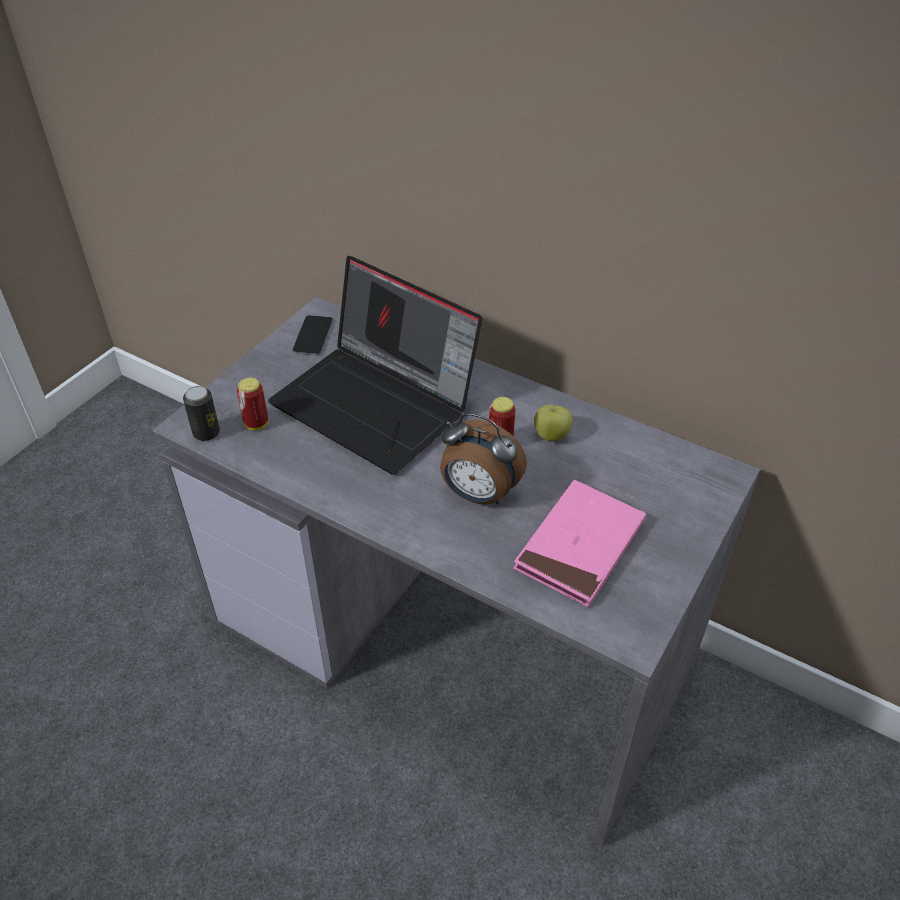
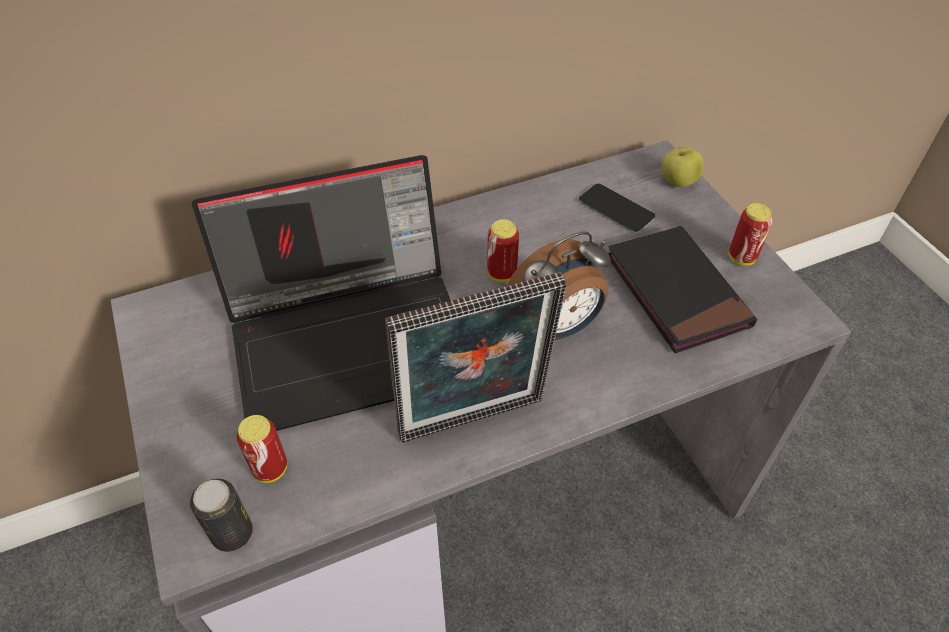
camera: 55 degrees left, 5 degrees up
(313, 336) = (177, 336): phone -> phone (616, 209)
(359, 493) = (474, 424): none -> picture frame
(551, 436) = (523, 234): apple -> apple (677, 182)
(580, 546) = (676, 292): pink book -> black book
(662, 572) = (741, 257): none -> can

